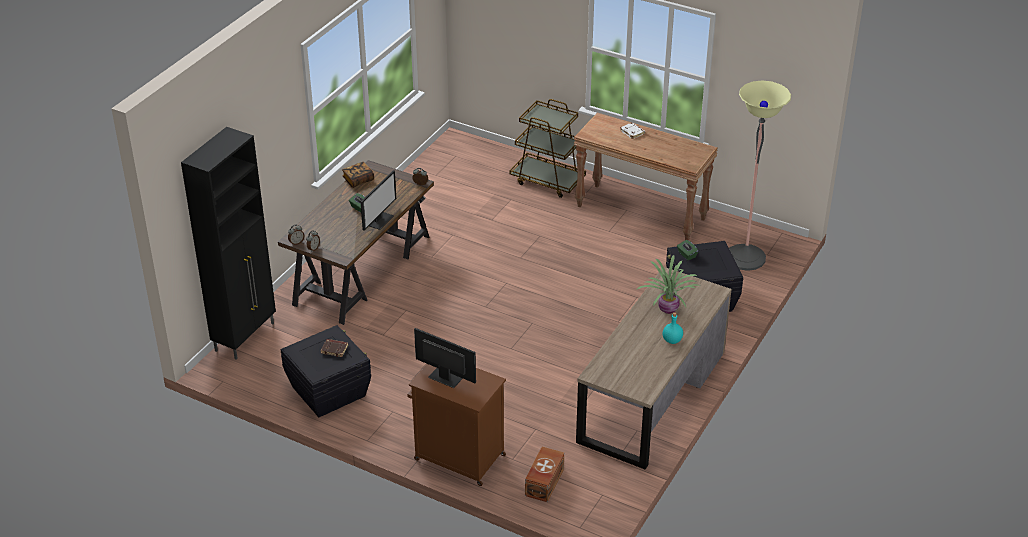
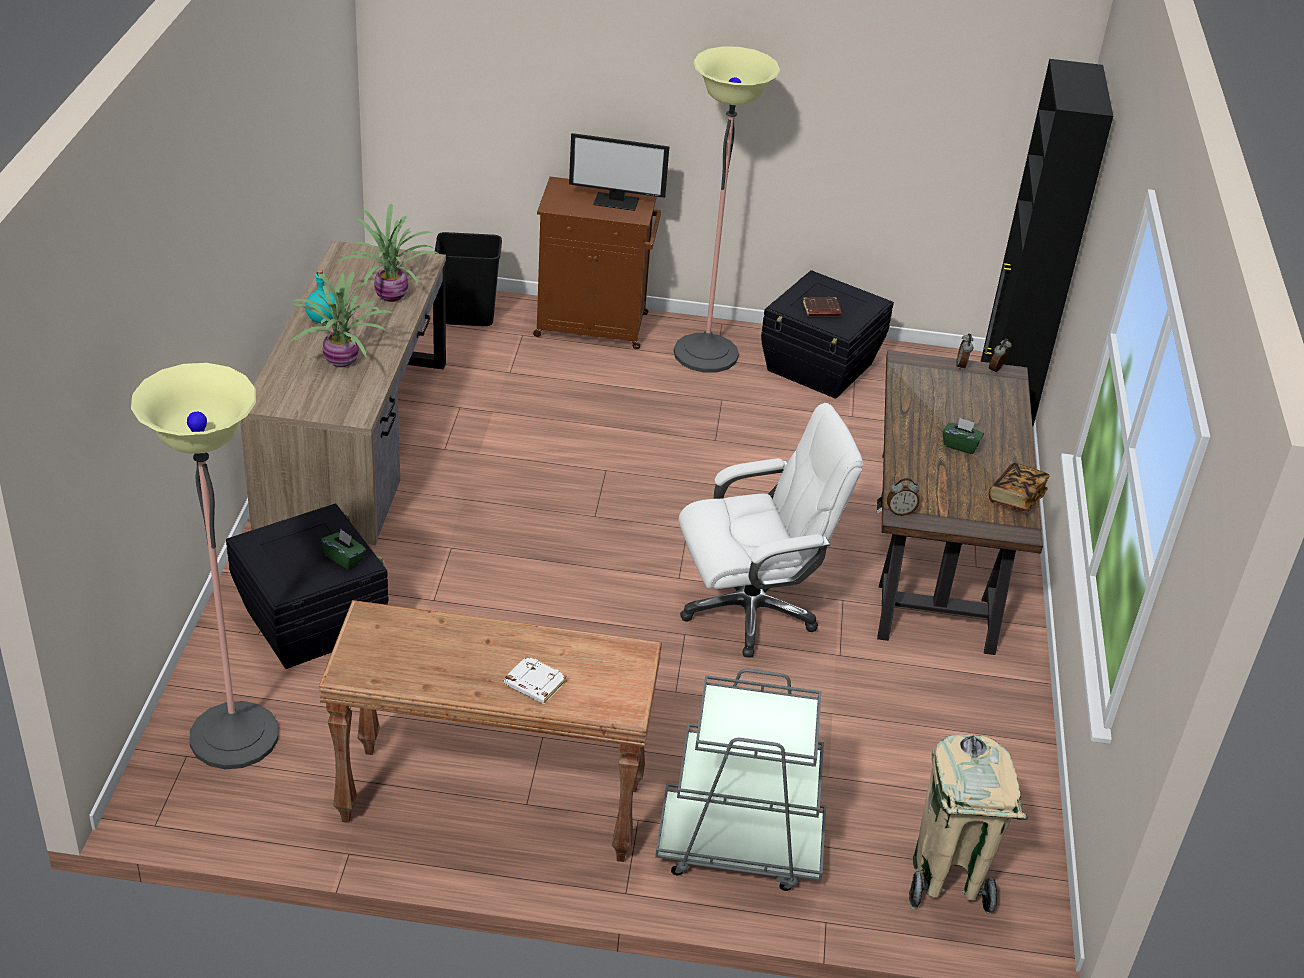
camera: 155 degrees right, 0 degrees up
(379, 220) = (907, 430): monitor -> none
(396, 417) = (706, 354): none -> floor lamp
(473, 156) = (947, 879): none -> beige trash can
(480, 261) = (750, 610): none -> white office chair
(543, 482) = (468, 317): brown storage box -> black trash can
(547, 181) = (738, 846): brown cart -> grey cart
(624, 351) = (391, 295): none -> potted plant

